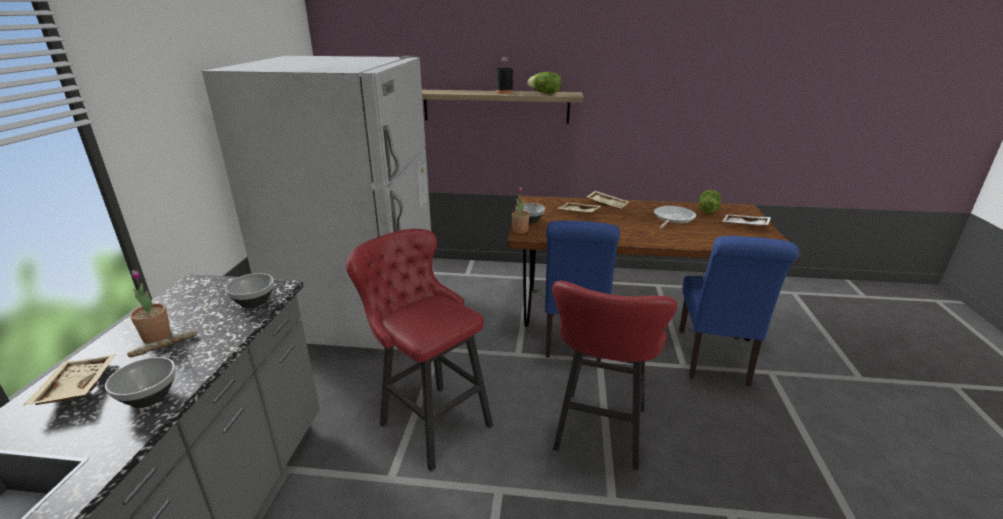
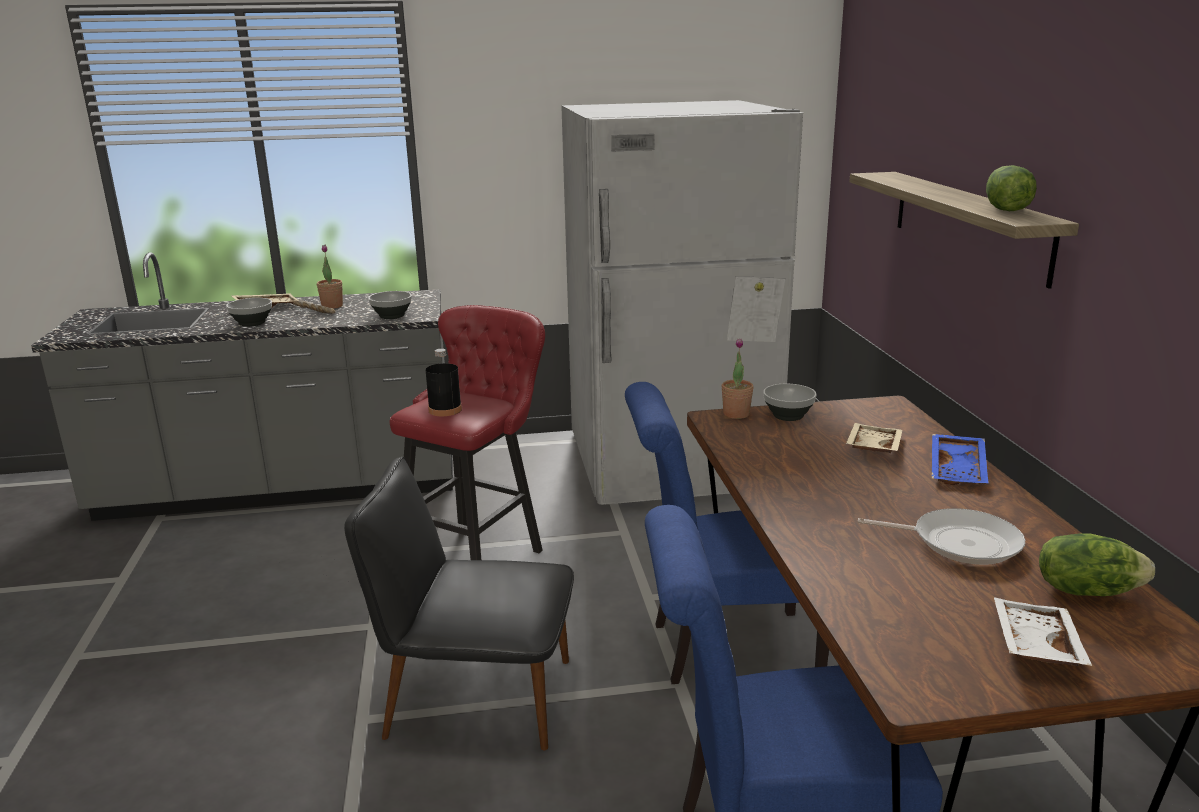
camera: 75 degrees right, 5 degrees down
(504, 92) = (958, 196): black bottle -> black bottle (445, 410)
(598, 438) = (479, 697): red stool -> black chair
(607, 204) = (959, 470): beige tray -> blue tray

